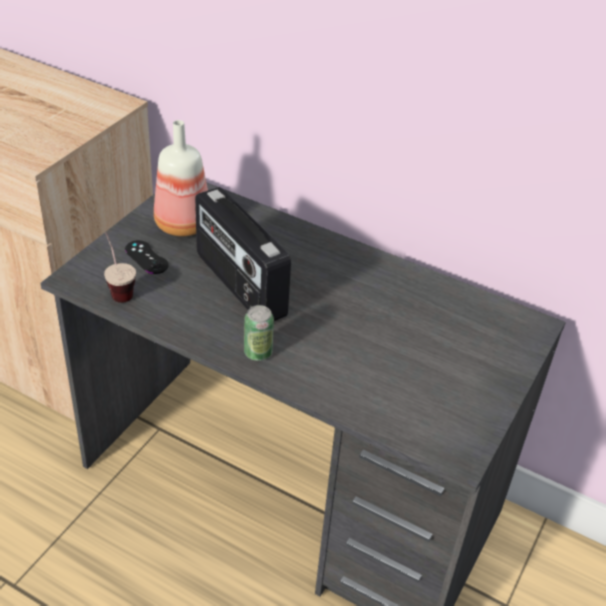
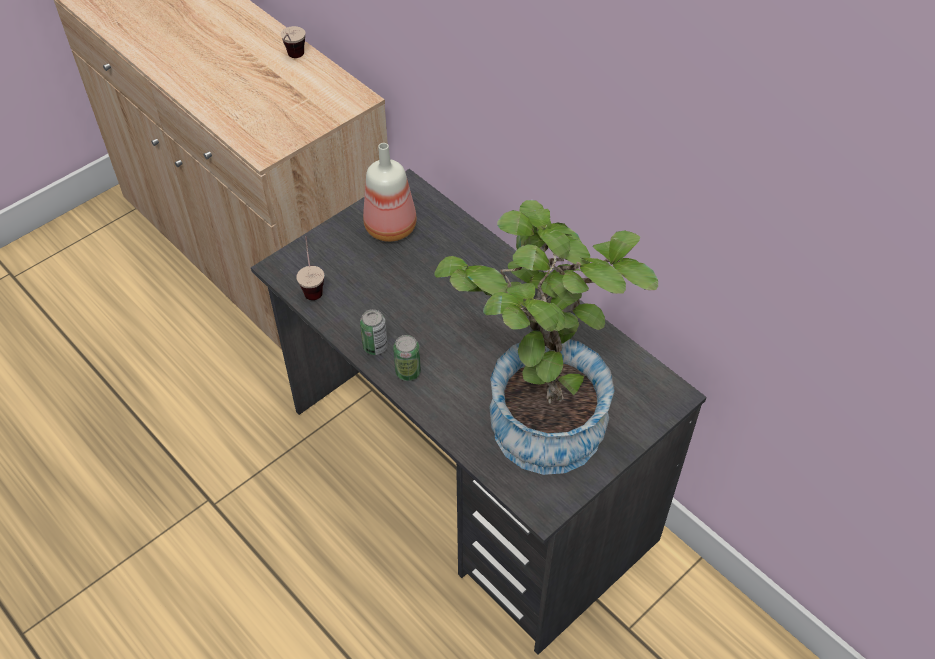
camera: 20 degrees right, 10 degrees up
(36, 79) = (293, 60): none -> cup
(146, 257) = (347, 257): black game controller -> none
(212, 335) = (375, 347): none -> can
(239, 285) = (416, 301): radio -> none
(412, 366) = (538, 413): none -> potted plant

